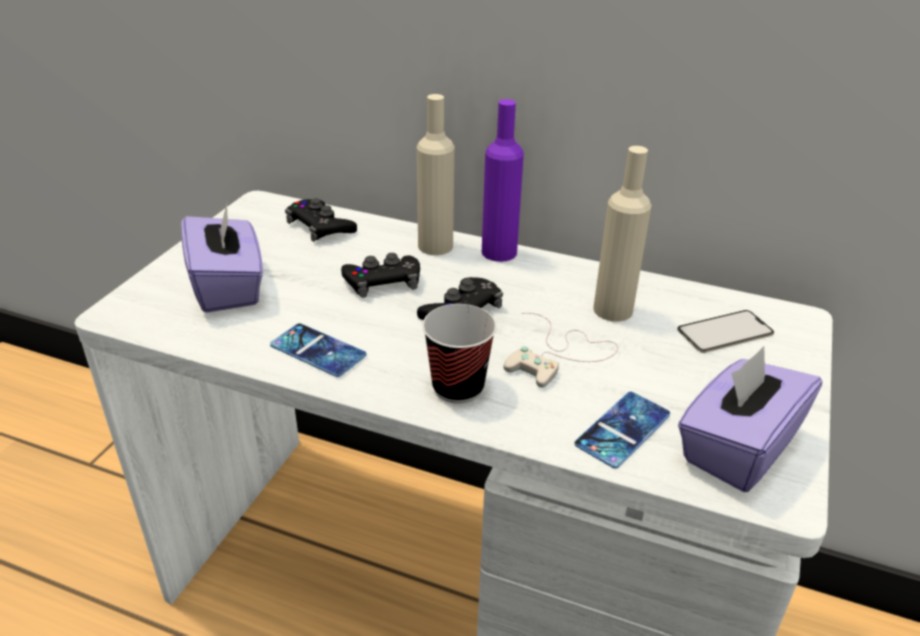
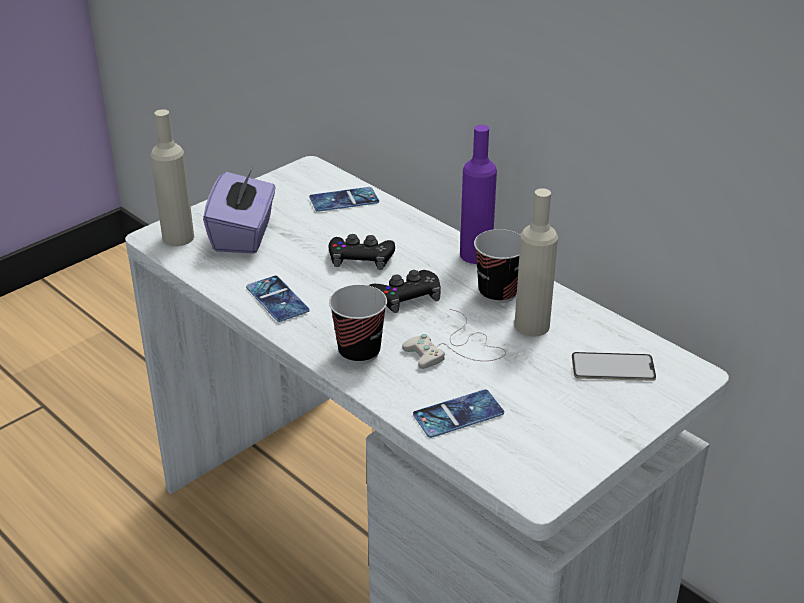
camera: 25 degrees right, 0 degrees up
(320, 227) = (344, 200): black game controller -> phone
(435, 246) = (426, 237): beige bottle -> beige bottle (178, 237)
(552, 284) = (498, 293): none -> cup
(737, 448) = (535, 451): purple tissue box -> none

